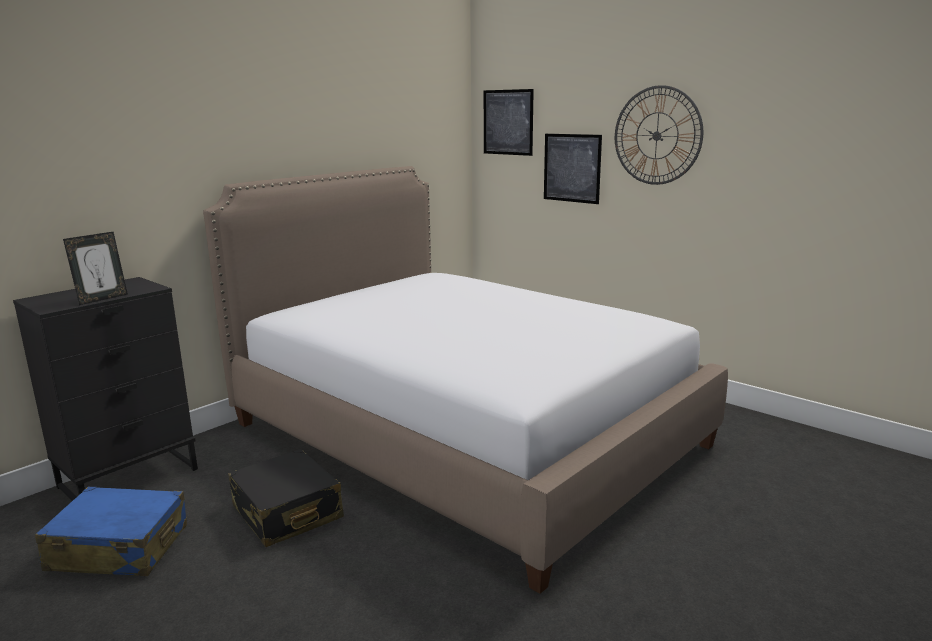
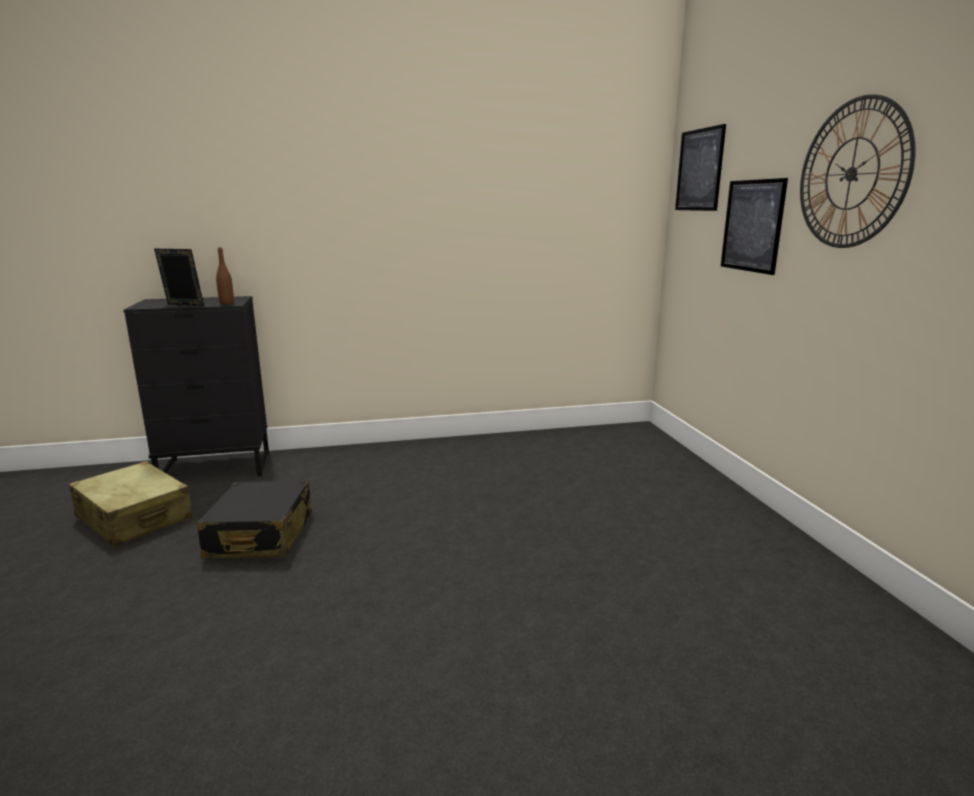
camera: 35 degrees right, 0 degrees up
(102, 299) = (183, 305): picture frame -> picture frame turned 150 degrees counterclockwise
(119, 548) = (134, 518): blue suitcase -> beige suitcase
(144, 288) = (227, 303): none -> brown bottle
(464, 434) = (498, 519): bed -> none

